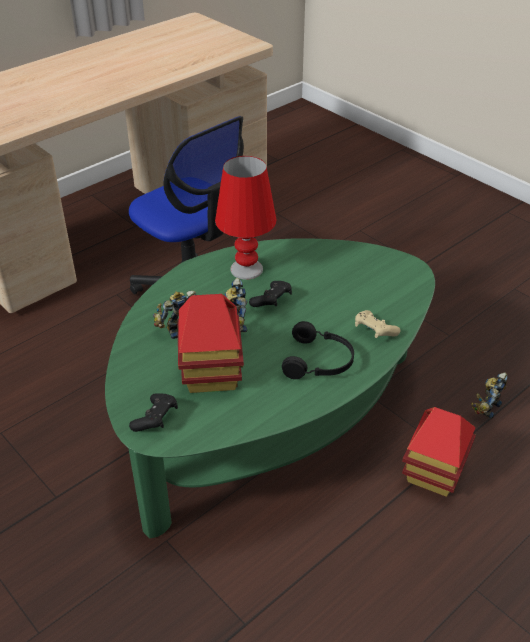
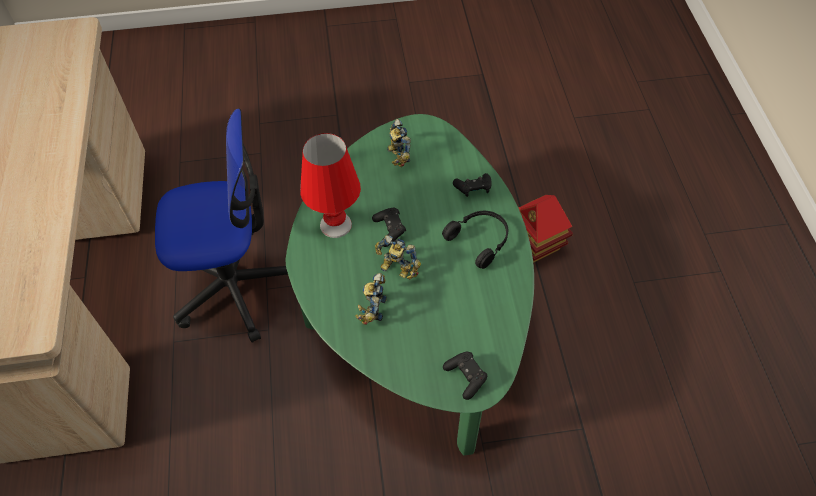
camera: 55 degrees left, 15 degrees up
(211, 373) = (442, 314): toy house -> none
(374, 331) = (473, 189): beige game controller -> black game controller
(486, 407) = (503, 176): toy robot -> toy robot (396, 156)

